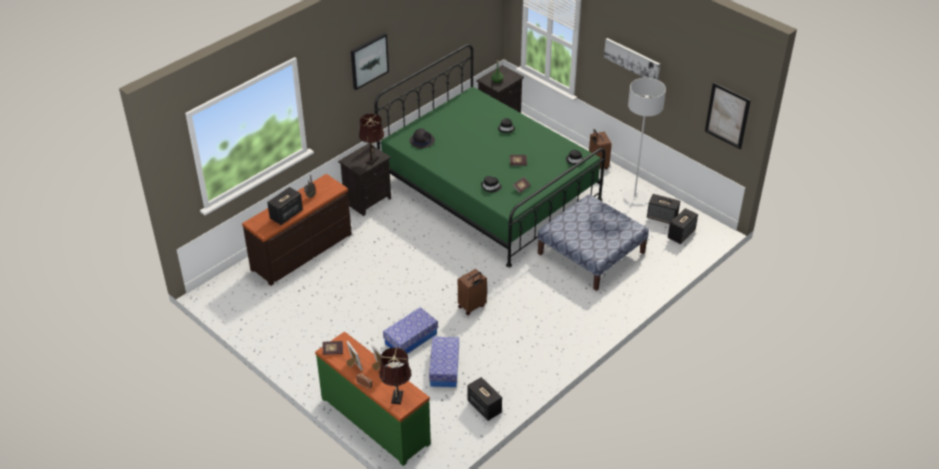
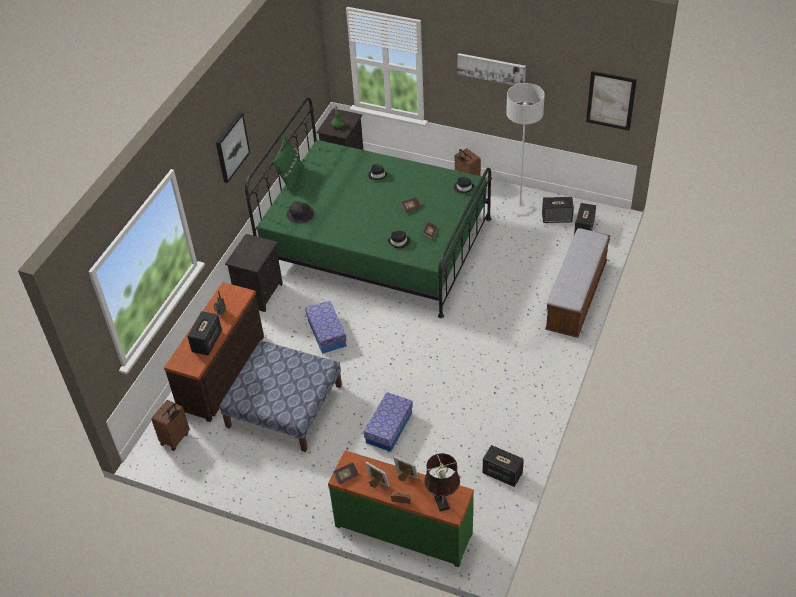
camera: 20 degrees left, 5 degrees up
(373, 159) = (261, 250): brown table lamp -> none
(431, 111) = (290, 179): none -> green pillow
(444, 368) = (440, 447): storage box -> storage box (326, 333)
(472, 307) = (430, 372): brown suitcase -> brown suitcase (175, 439)
(591, 253) = (512, 276): ottoman -> ottoman (284, 406)
(638, 288) = (576, 297): none -> bench

